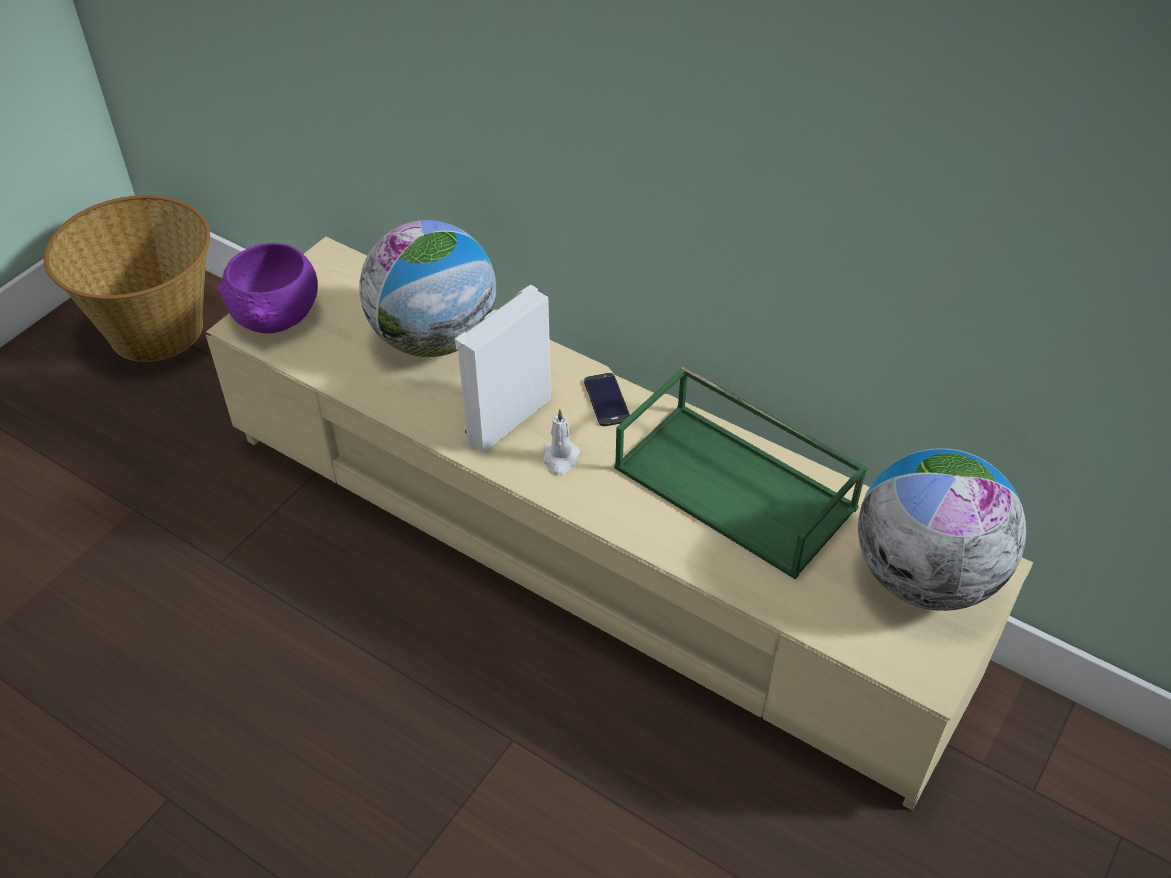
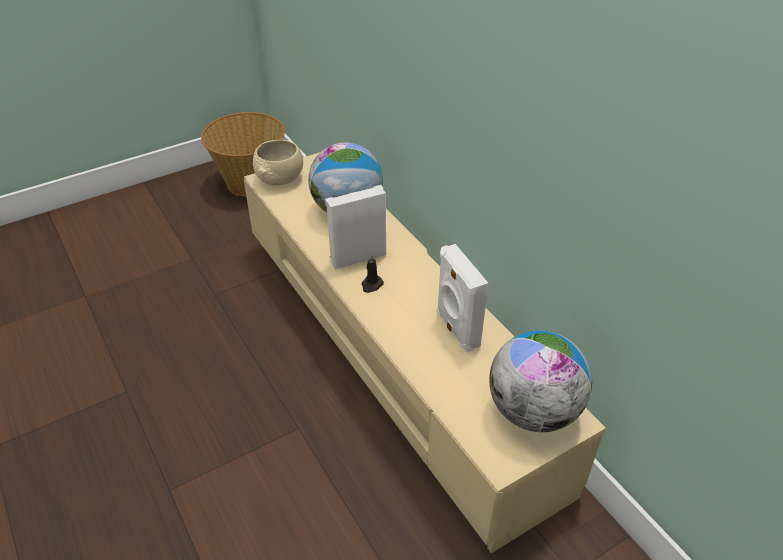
camera: 25 degrees right, 5 degrees down
(276, 316) = (279, 179): purple bowl -> beige bowl
(560, 459) = (371, 285): white candle -> black candle
(606, 400) = (414, 264): phone -> none
(738, 488) = (456, 329): green tray -> white speaker

